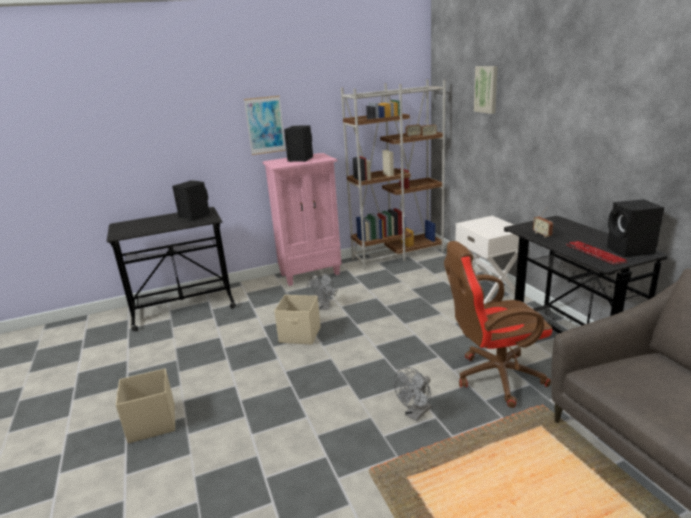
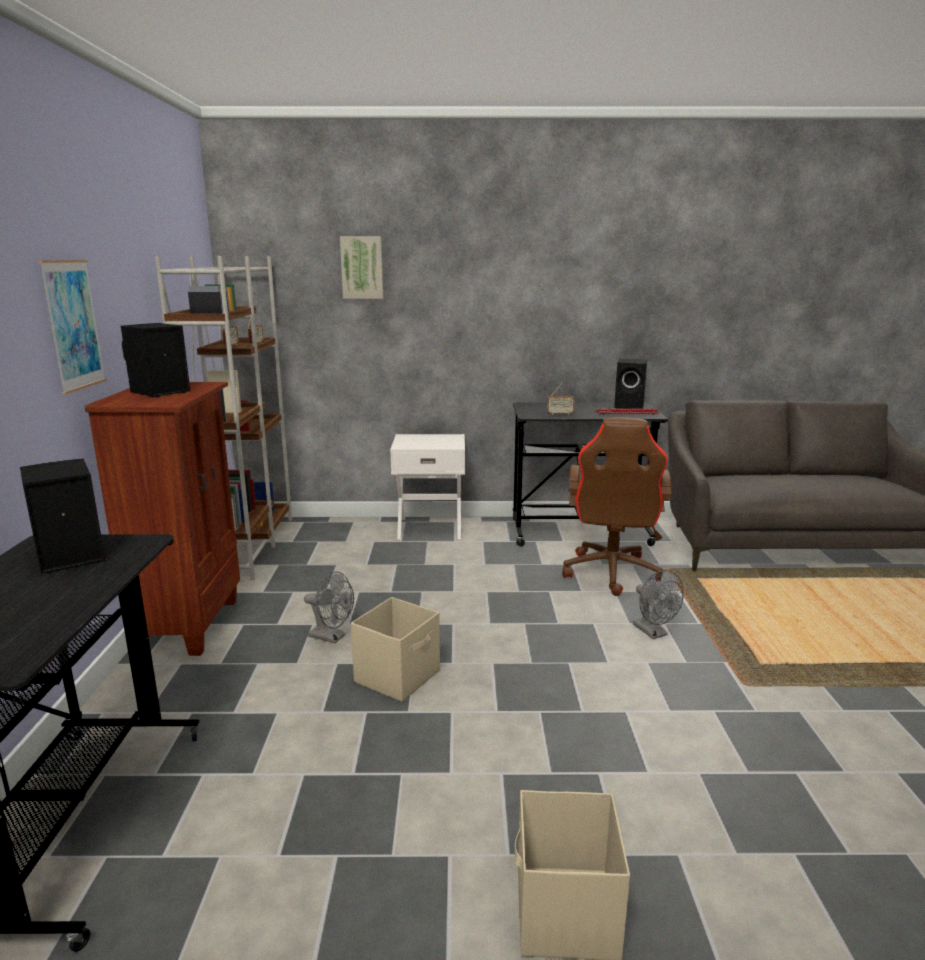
camera: 70 degrees left, 5 degrees down
(310, 275) = (191, 626): pink cabinet -> brown cabinet

